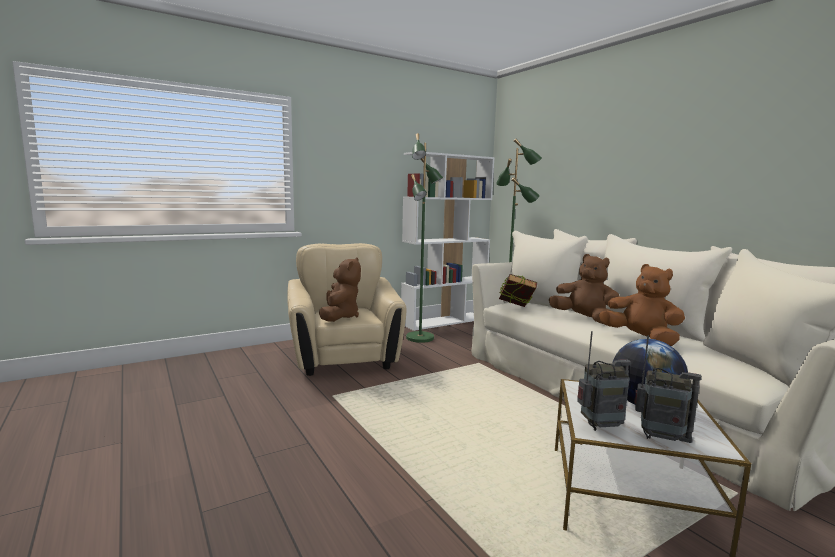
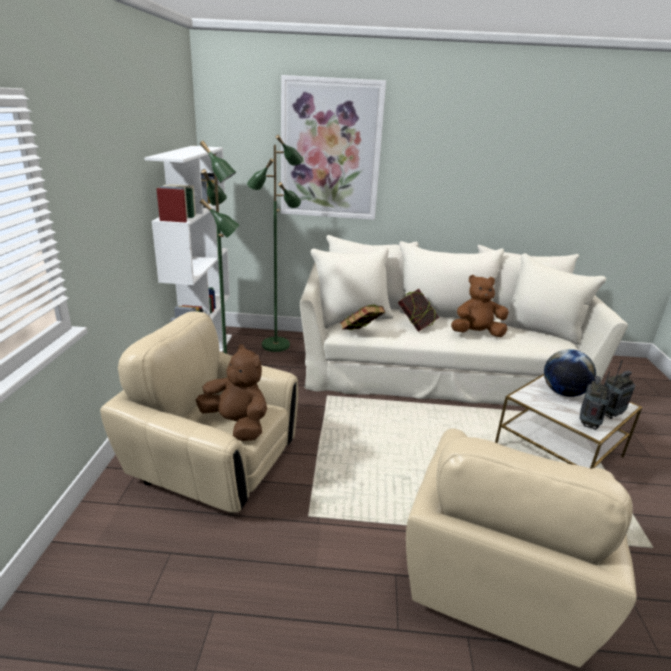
camera: 55 degrees left, 15 degrees up
(355, 492) = (497, 576): none -> beige armchair
(577, 153) = (330, 150): none -> picture
(584, 319) = (416, 326): brown plush toy -> book

